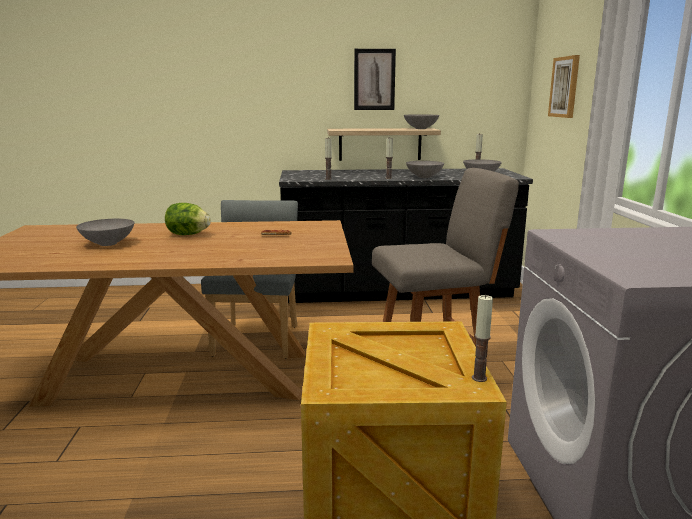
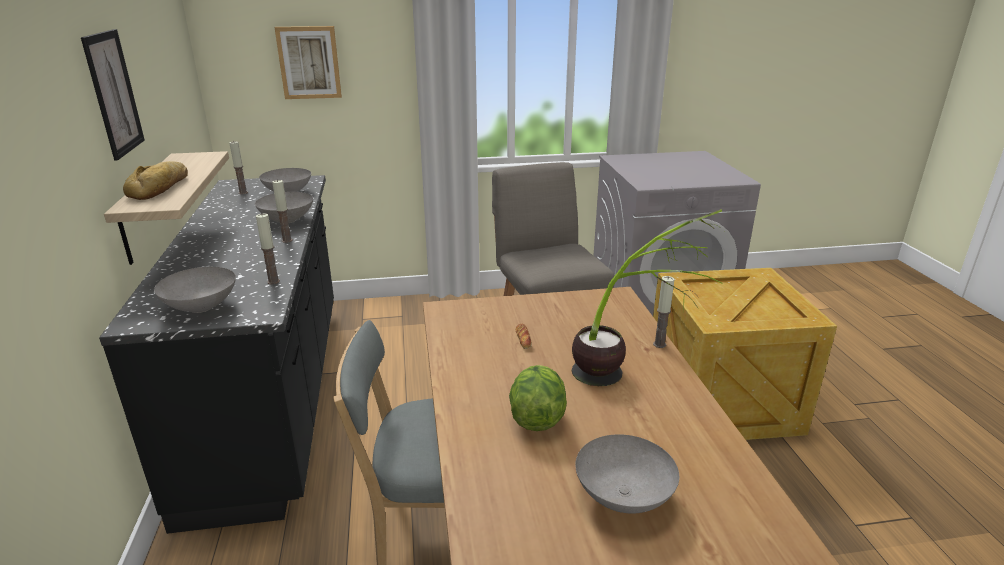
camera: 95 degrees left, 10 degrees up
(212, 252) = (628, 374): none -> potted plant
(364, 129) = (161, 187): none -> bread
(420, 128) = (190, 159): grey bowl -> grey bowl (202, 308)
(479, 378) = (749, 272): candle -> candle (659, 344)

